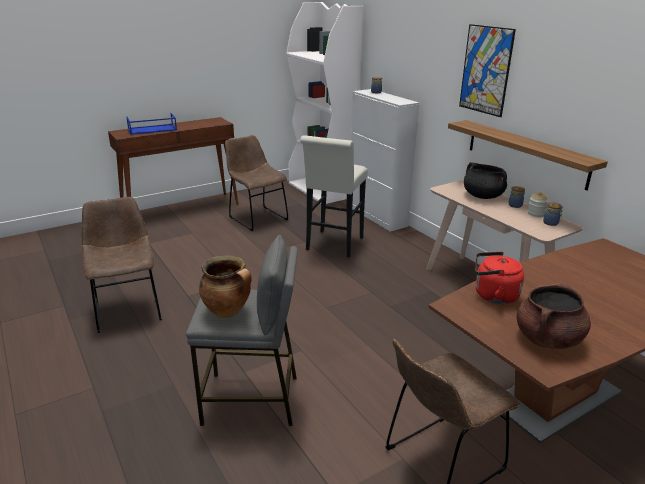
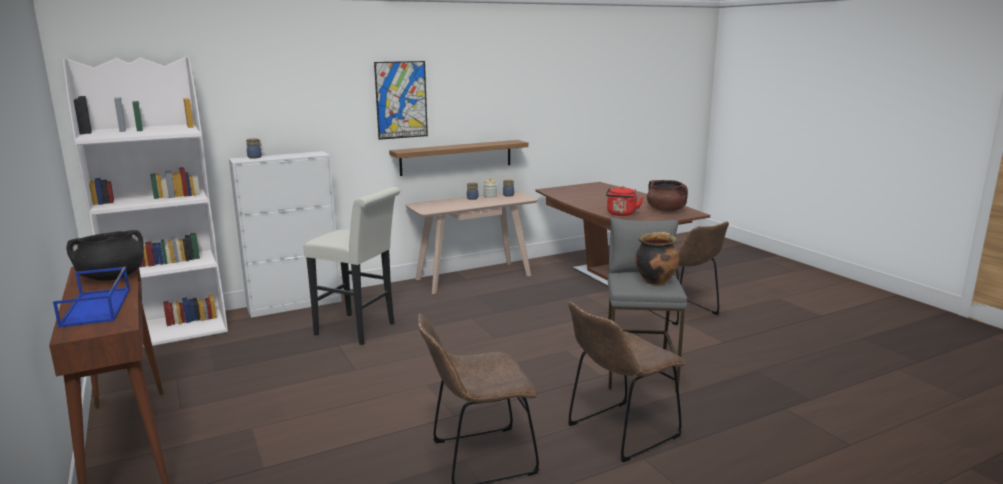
camera: 85 degrees left, 10 degrees down
(256, 217) = (233, 376): brown chair -> brown chair (619, 433)
(482, 196) = (449, 203): black cooking pot -> black cooking pot (112, 277)

